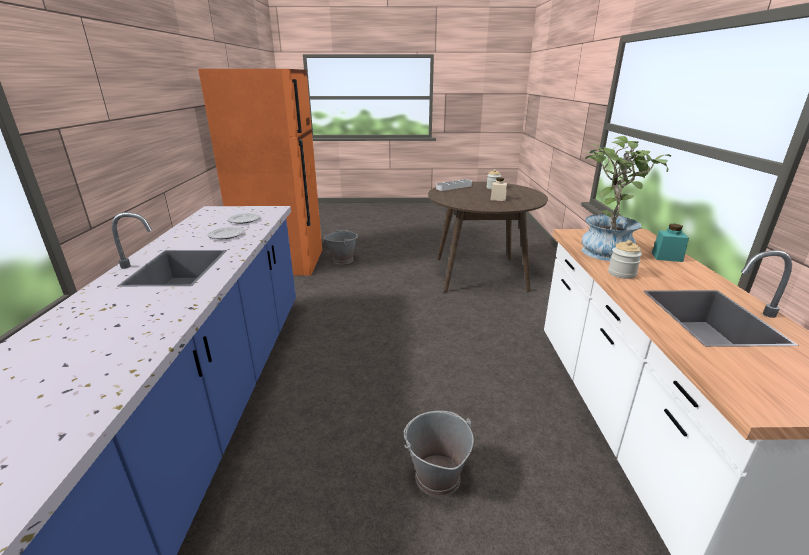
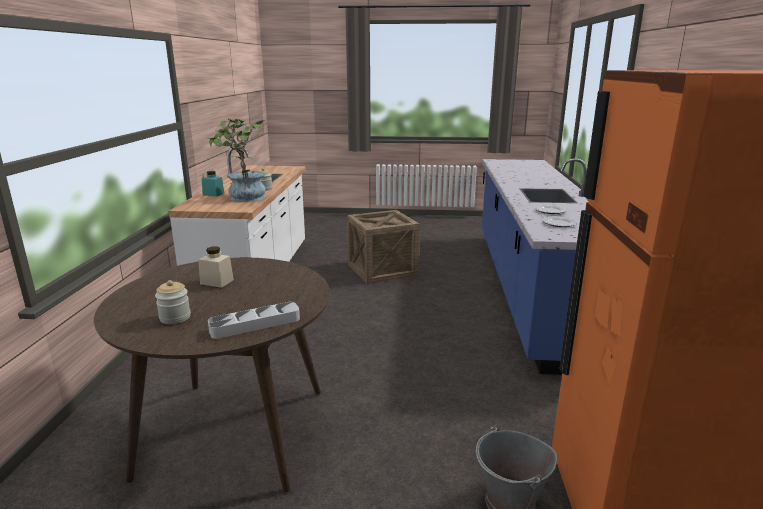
camera: 175 degrees left, 5 degrees down
(436, 477) = (382, 270): grey bucket -> crate

